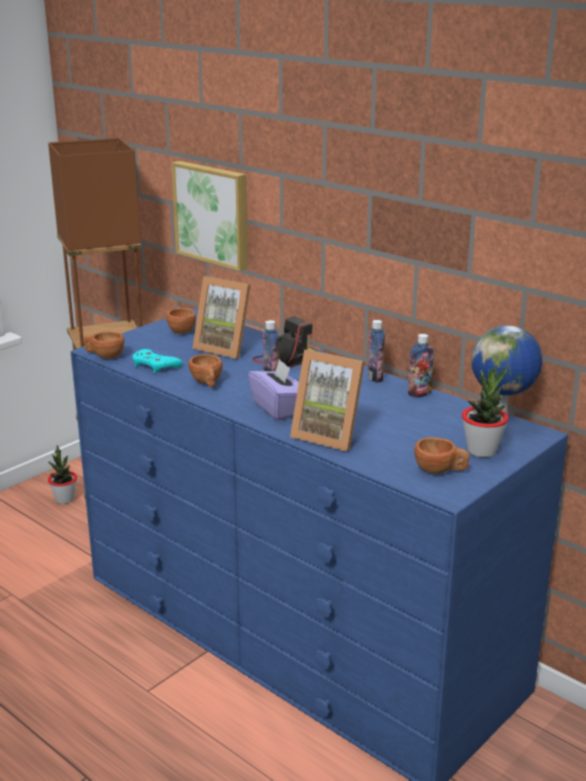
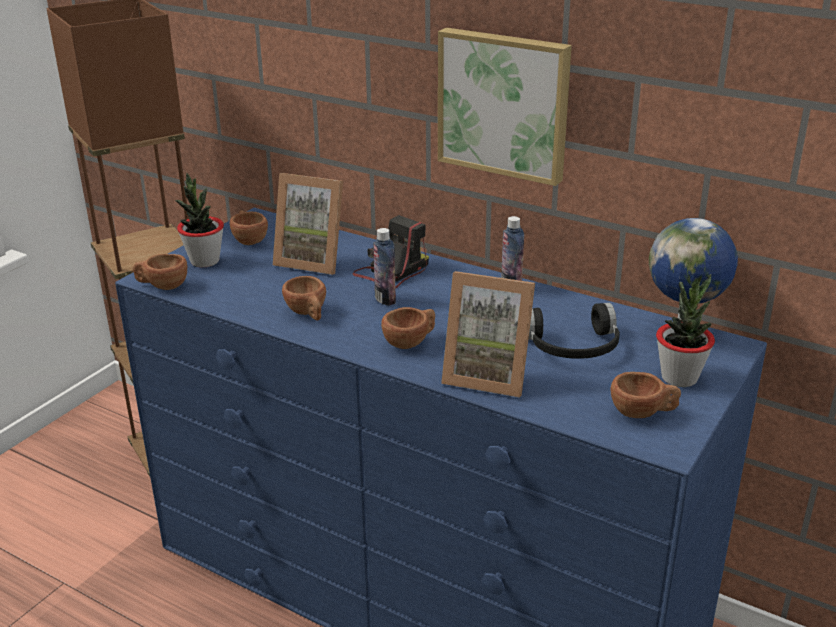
camera: 10 degrees left, 5 degrees up
(64, 499) = (102, 444): potted plant -> potted plant (204, 261)
(155, 365) = (232, 294): turquoise game controller -> none
(213, 214) = (274, 90): picture -> picture (504, 104)
(279, 408) = (411, 342): purple tissue box -> brown cup
(406, 423) = (573, 347): none -> black headphones
(419, 393) = (572, 303): bottle -> none

